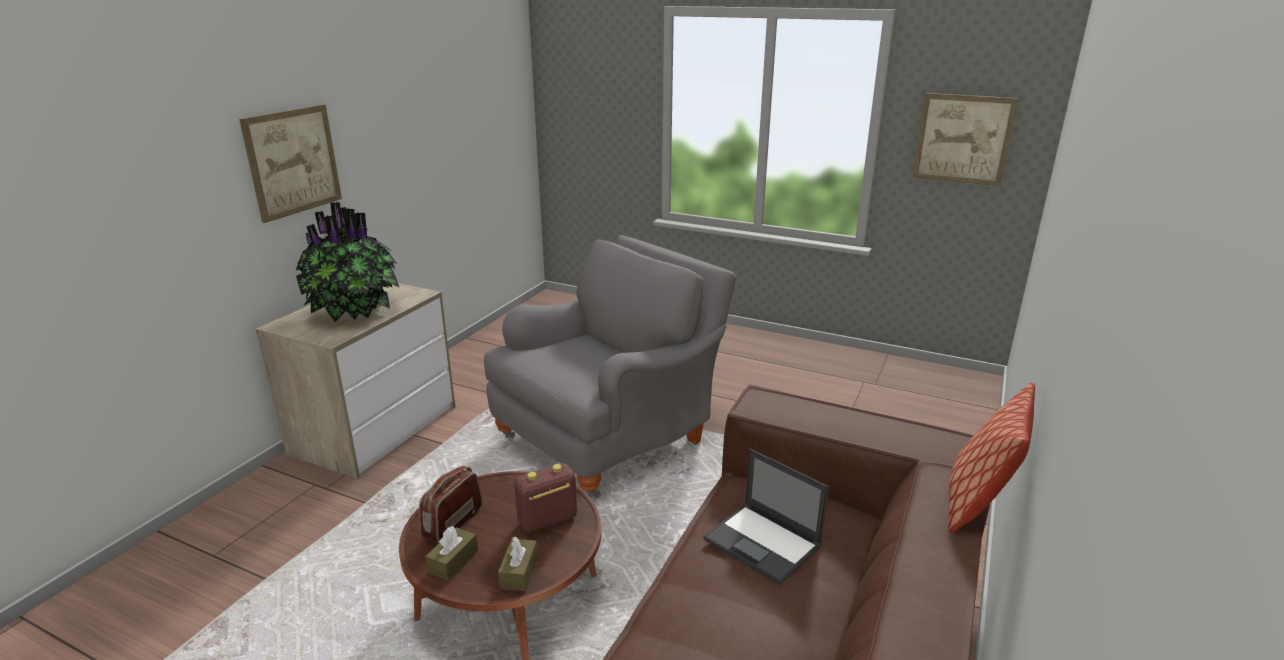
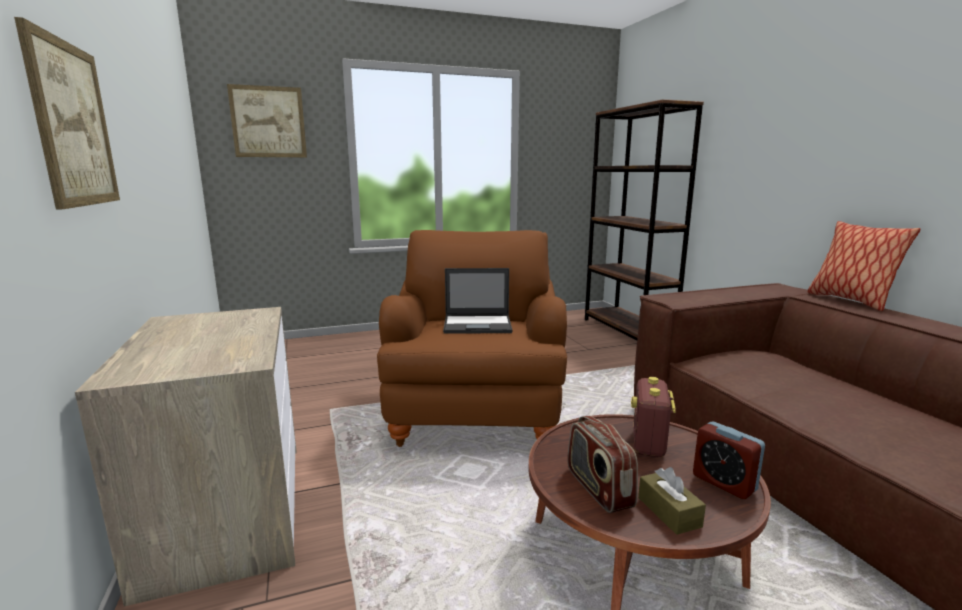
camera: 45 degrees left, 10 degrees down
(354, 313) = (215, 340): potted plant -> none
(519, 572) = (724, 483): brown tissue box -> alarm clock
(610, 436) = (476, 410): grey armchair -> brown armchair
(763, 543) = (783, 378): laptop -> laptop (478, 325)
(953, 424) = (627, 331): none -> brown bookcase
(963, 139) = (566, 157): picture -> picture (268, 122)

